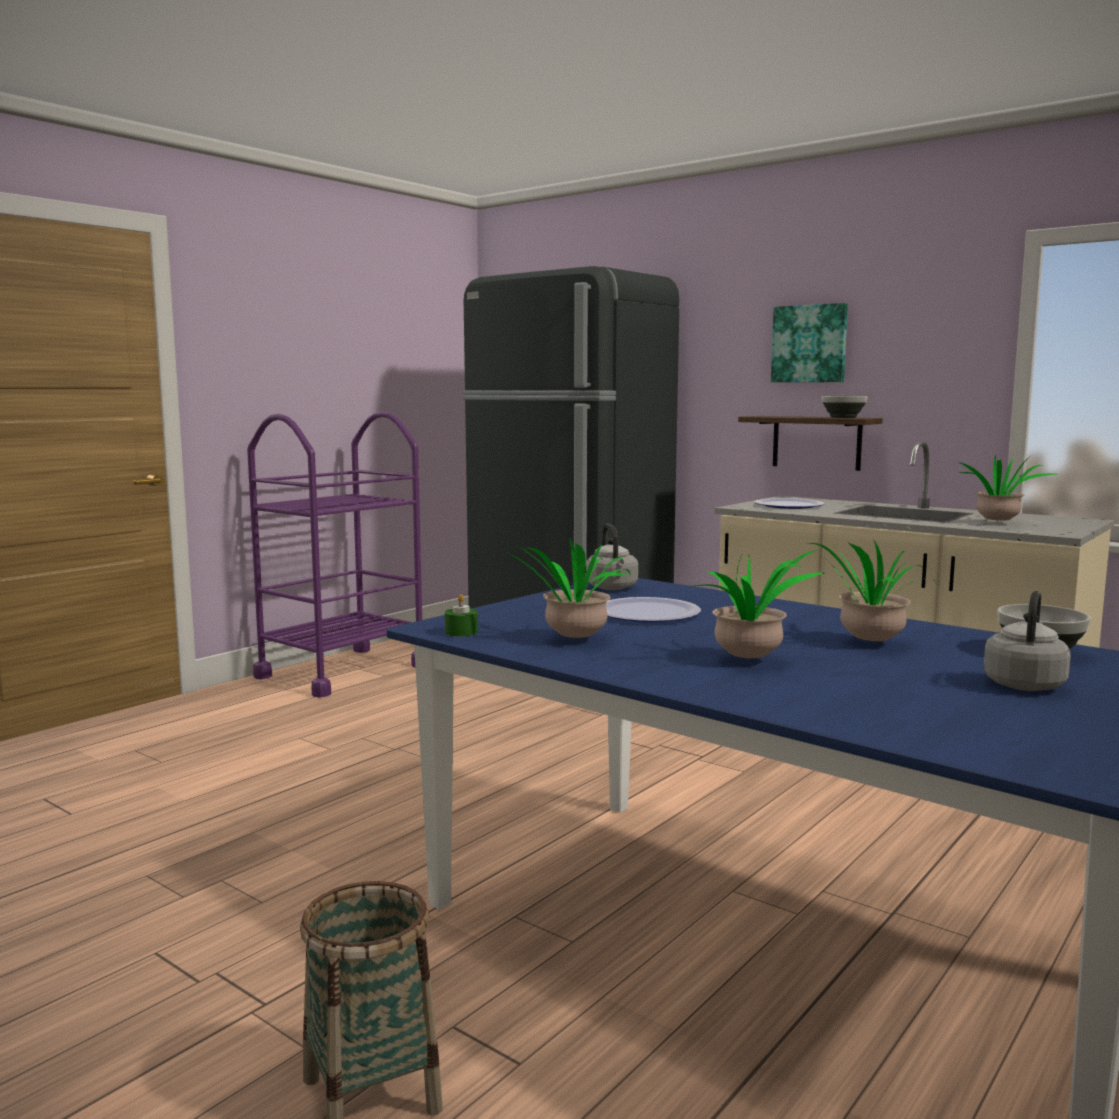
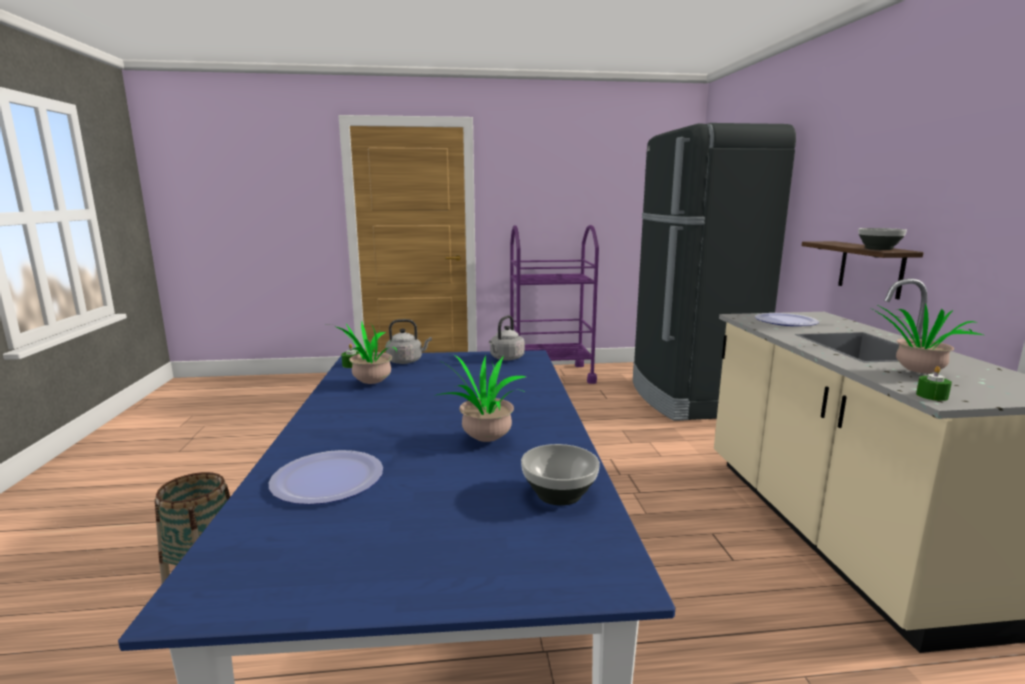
camera: 45 degrees right, 5 degrees up
(648, 613) = (460, 379): plate -> plate (328, 479)
(752, 661) = (384, 426): potted plant -> none
(810, 344) = (878, 179): picture -> none
(1024, 684) = (444, 510): grey kettle -> grey kettle (406, 361)
(1050, 532) = (931, 396): none -> green candle

